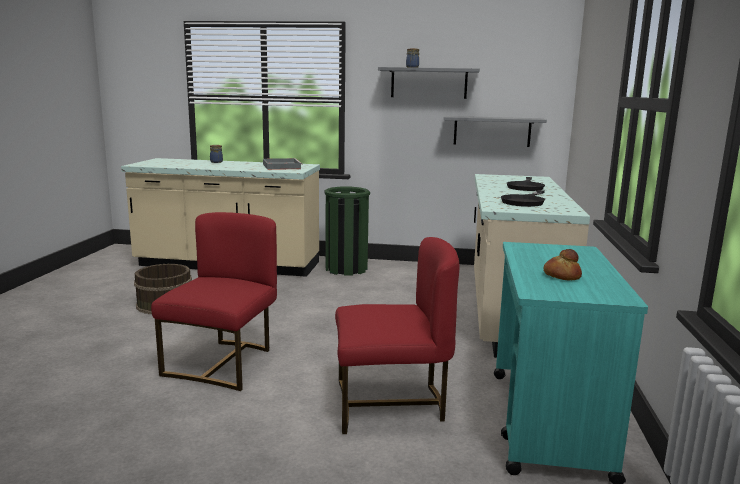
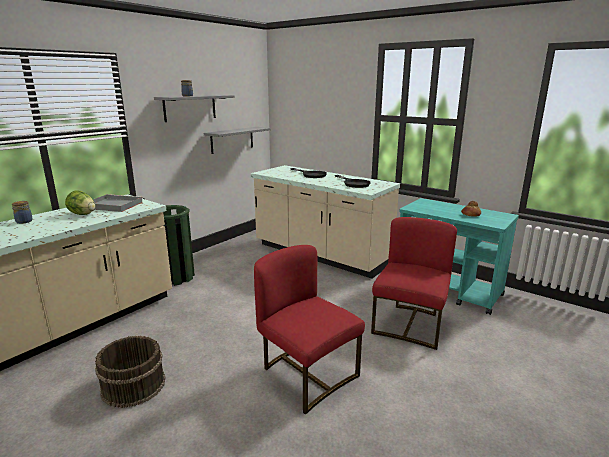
camera: 60 degrees left, 5 degrees up
(248, 166) = (82, 214): none -> lettuce

